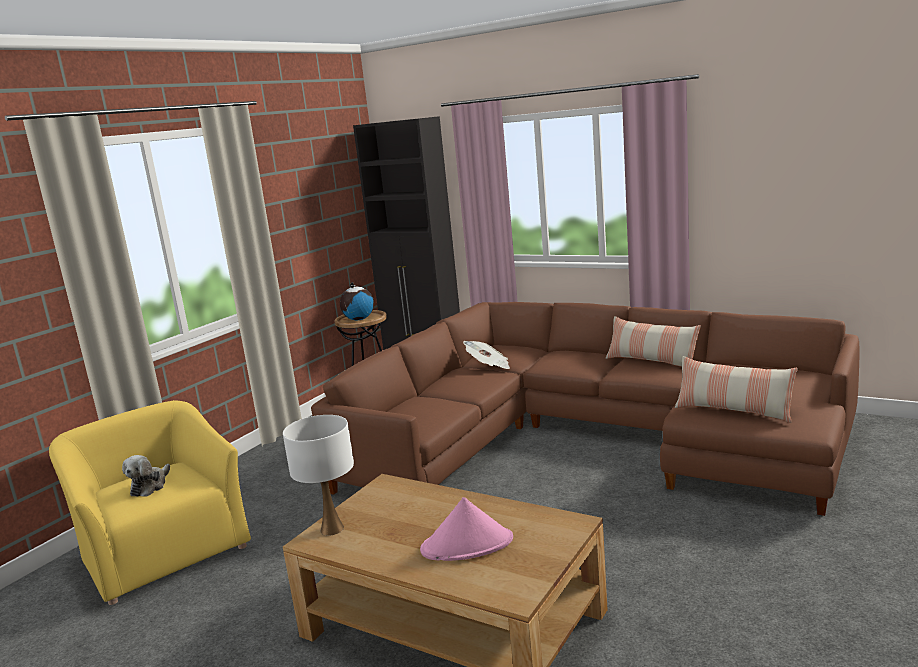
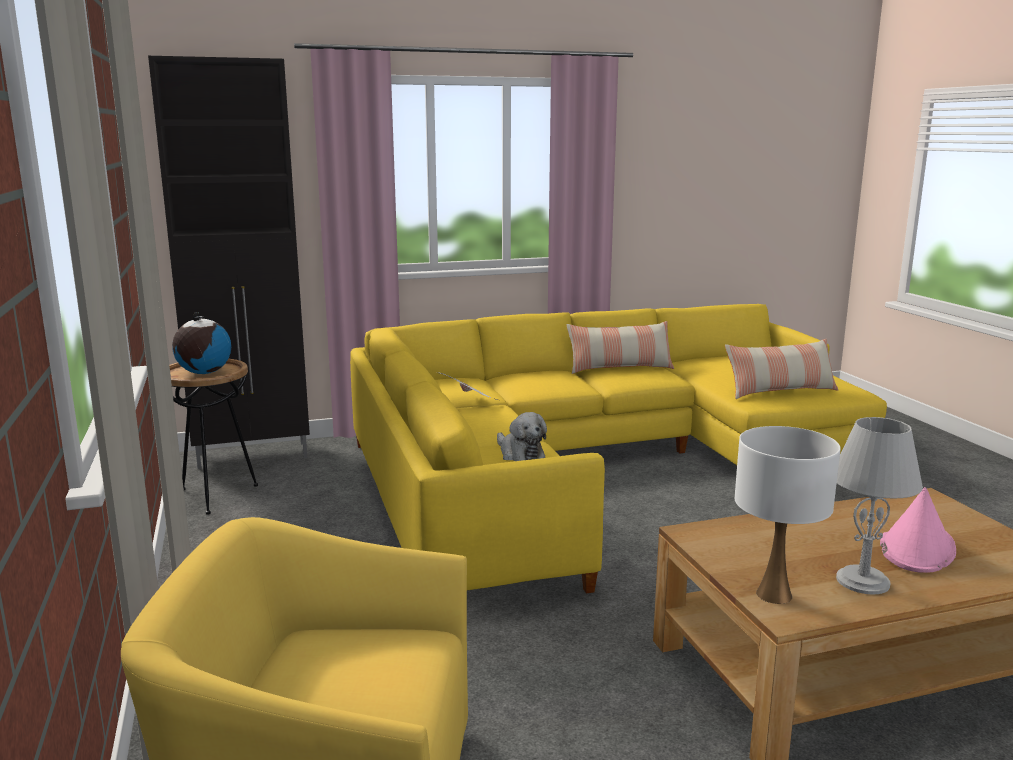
camera: 50 degrees left, 0 degrees up
(150, 486) = (345, 680): plush toy -> plush toy (520, 454)
(387, 545) = (863, 581): none -> grey table lamp
(589, 437) = (589, 466): brown sofa -> yellow sofa

